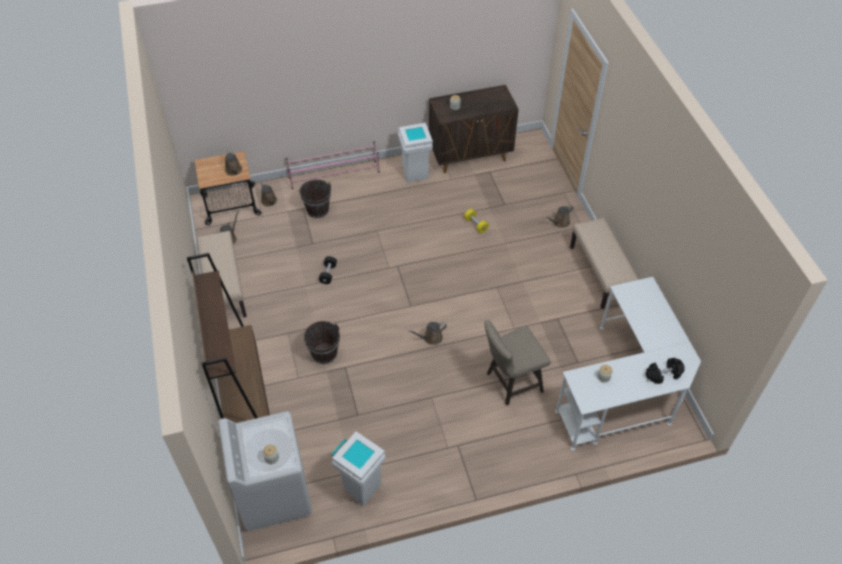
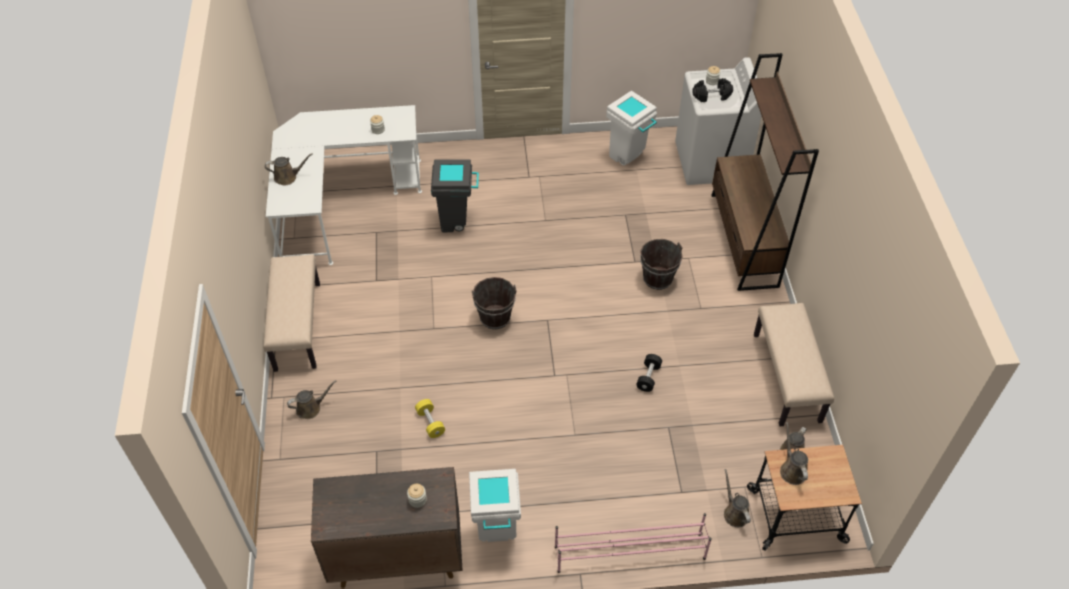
camera: 170 degrees left, 0 degrees up
(317, 210) = (659, 484): brown bucket -> brown bucket (495, 317)
(431, 338) = (531, 279): brown watering can -> brown watering can (288, 177)
(510, 383) = (457, 222): beige stool -> grey trash can
(663, 374) = (318, 124): black dumbbell -> black dumbbell (711, 96)

